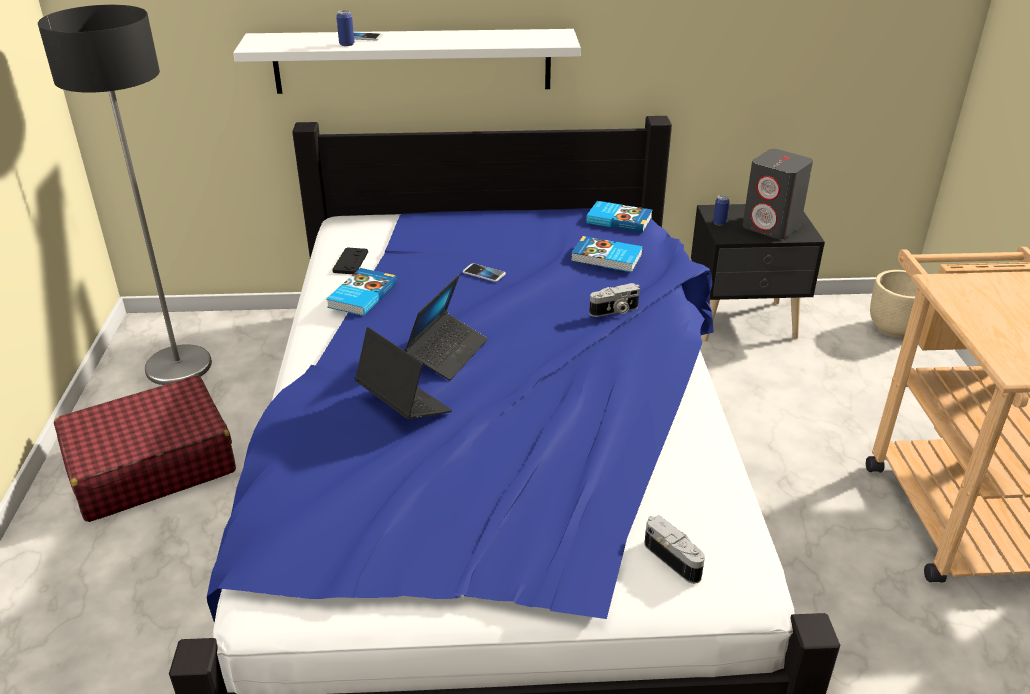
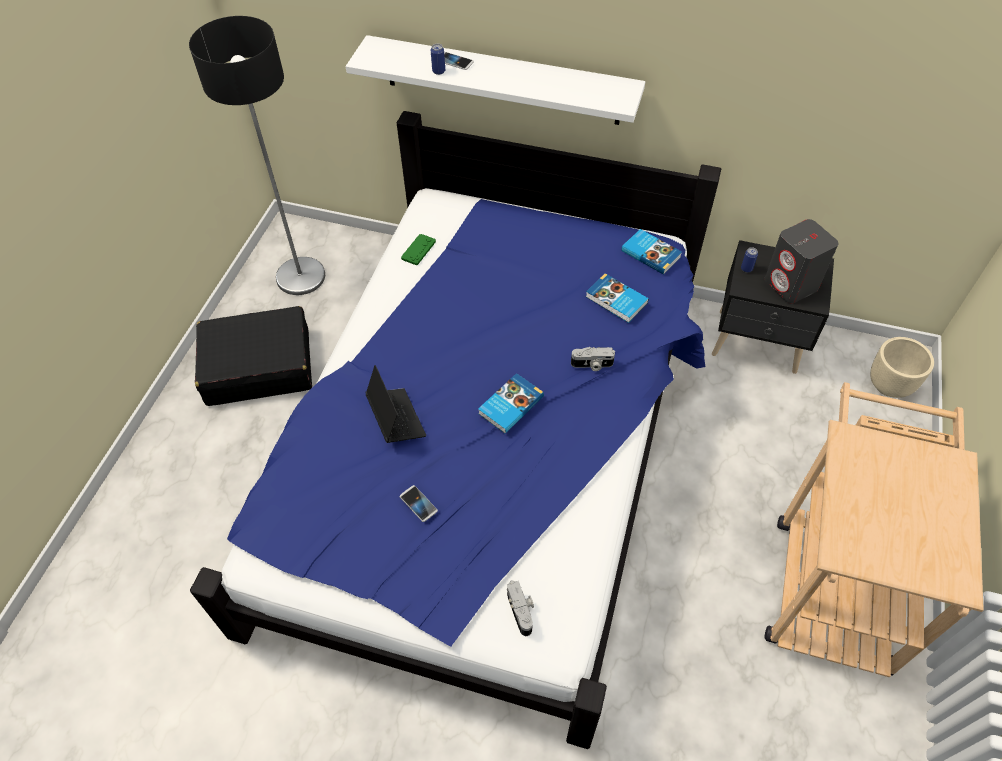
camera: 20 degrees right, 20 degrees up
(150, 465) = (258, 367): red suitcase -> black suitcase
(350, 262) = (418, 250): black game controller -> green game controller
(361, 295) = (410, 294): book -> book (509, 405)
(447, 353) = (447, 375): laptop -> none
(484, 273) = (511, 293): phone -> phone (418, 504)

